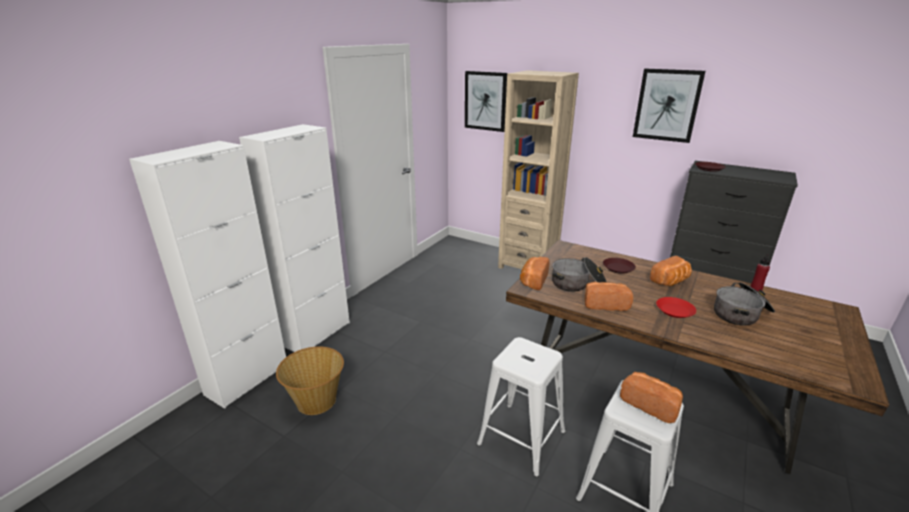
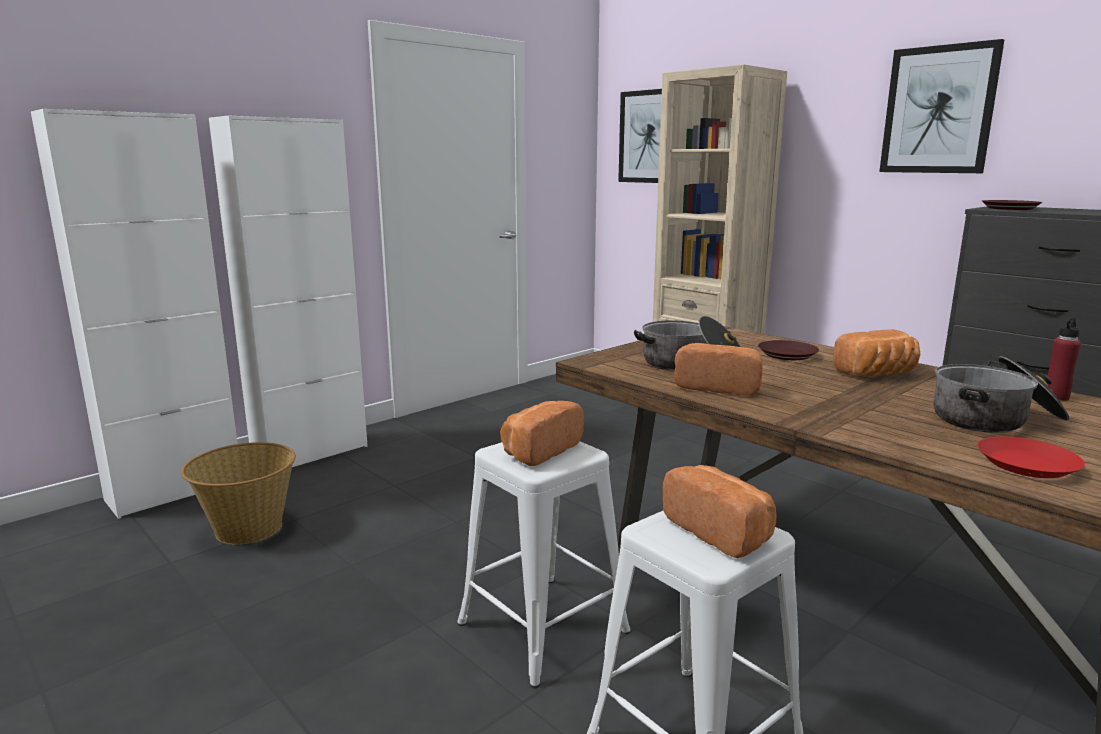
camera: 15 degrees right, 10 degrees down
(533, 281) = (613, 356): bread -> bread (539, 450)
(675, 311) = (852, 404): red plate -> red plate (1028, 465)

